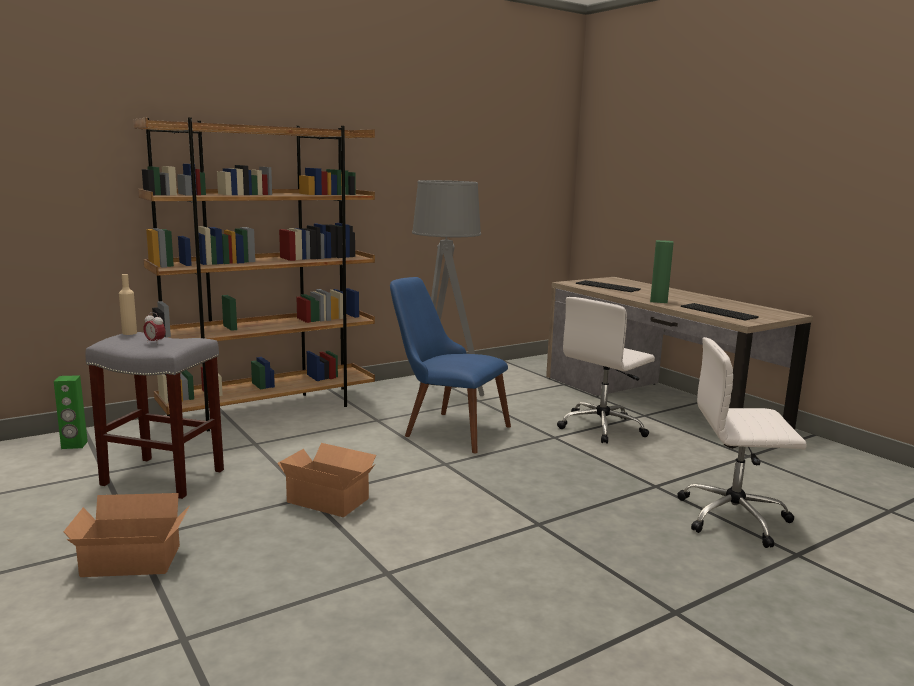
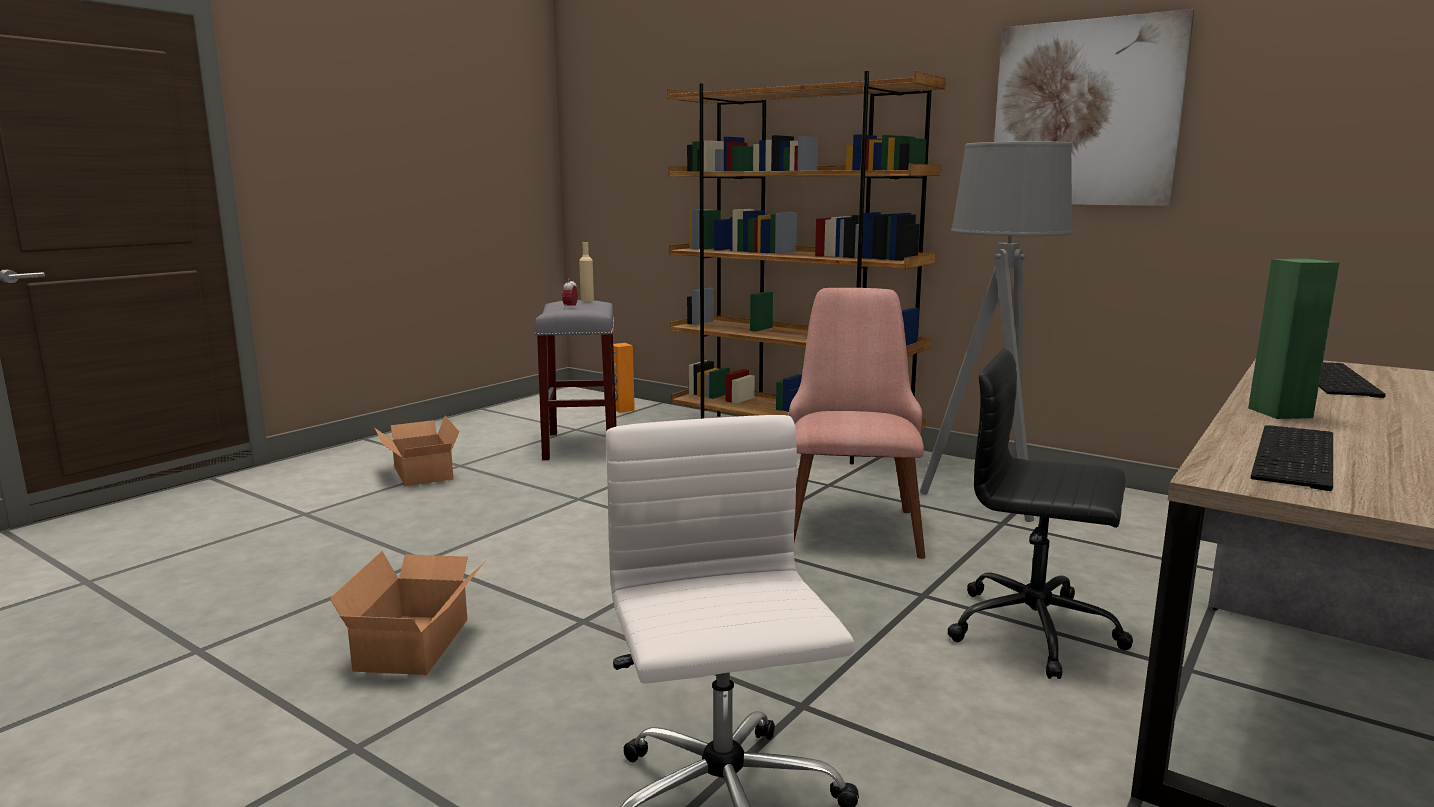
camera: 70 degrees right, 0 degrees up
(74, 445) = (622, 409): green speaker -> orange speaker
(328, 499) = (579, 506): cardboard box -> cardboard box (419, 643)
(423, 159) = (1084, 114): none -> picture
(445, 429) = (851, 522): blue chair -> pink chair
(602, 427) = (1037, 631): white office chair -> black office chair

